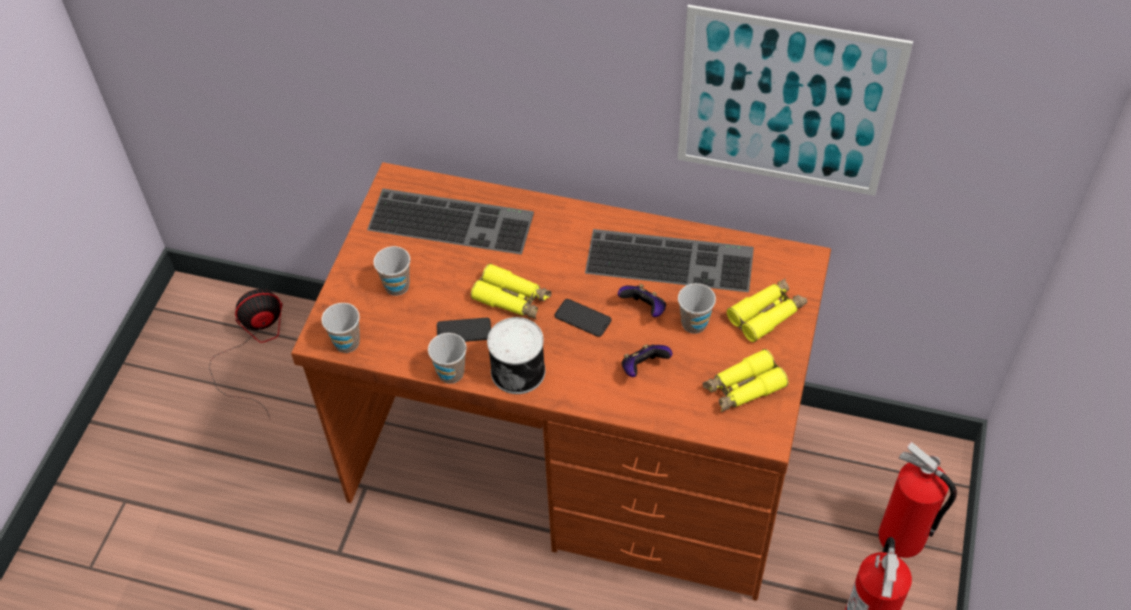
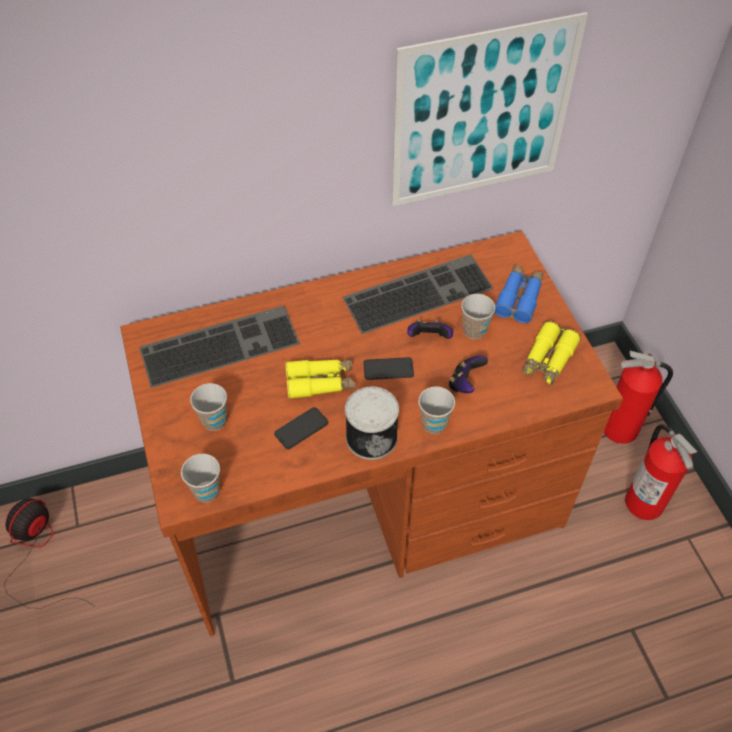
camera: 35 degrees left, 0 degrees up
(451, 373) = (318, 468): cup -> cup (434, 424)
(767, 314) = (519, 298): yellow binoculars -> blue binoculars

